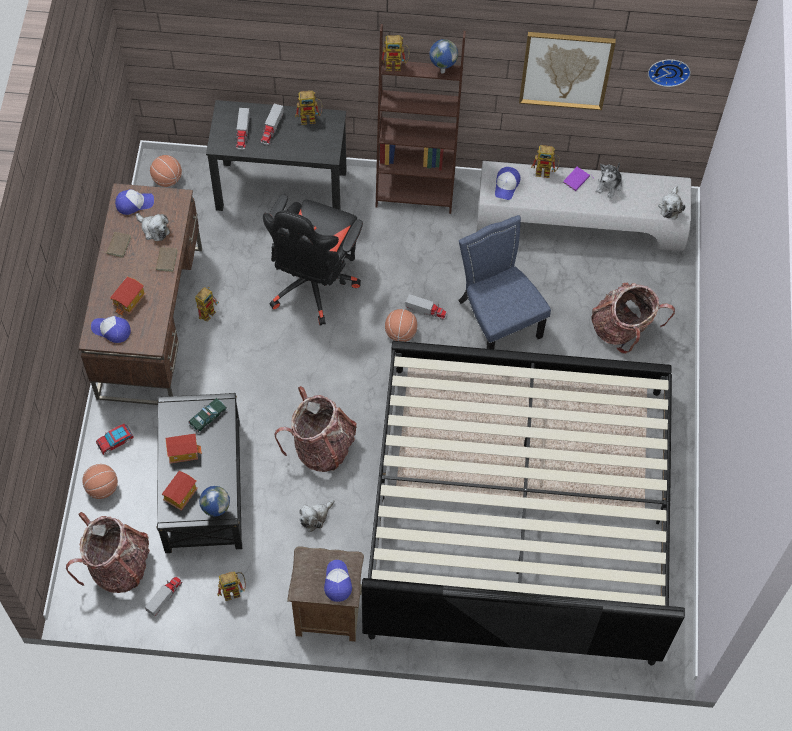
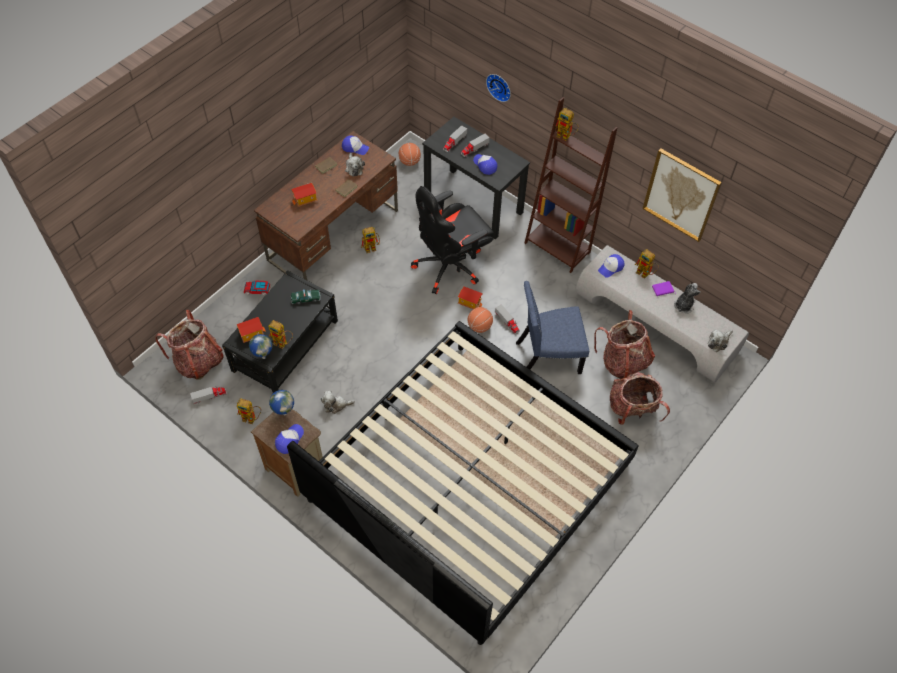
camera: 35 degrees right, 5 degrees down
(102, 488) = (228, 312): basketball -> none
(111, 330) = (281, 210): cap -> cap (485, 165)
(183, 452) = (274, 310): toy house -> toy house (470, 302)
(311, 118) = (504, 155): toy robot -> toy robot (283, 343)
(321, 447) = (374, 365): backpack -> backpack (622, 362)
(442, 71) = (593, 154): globe -> globe (284, 413)
(498, 322) = (549, 355): blue chair -> blue chair turned 105 degrees counterclockwise
(609, 185) = (683, 305): plush toy -> plush toy turned 150 degrees clockwise
(669, 70) = (755, 229): wall clock -> wall clock (500, 86)

